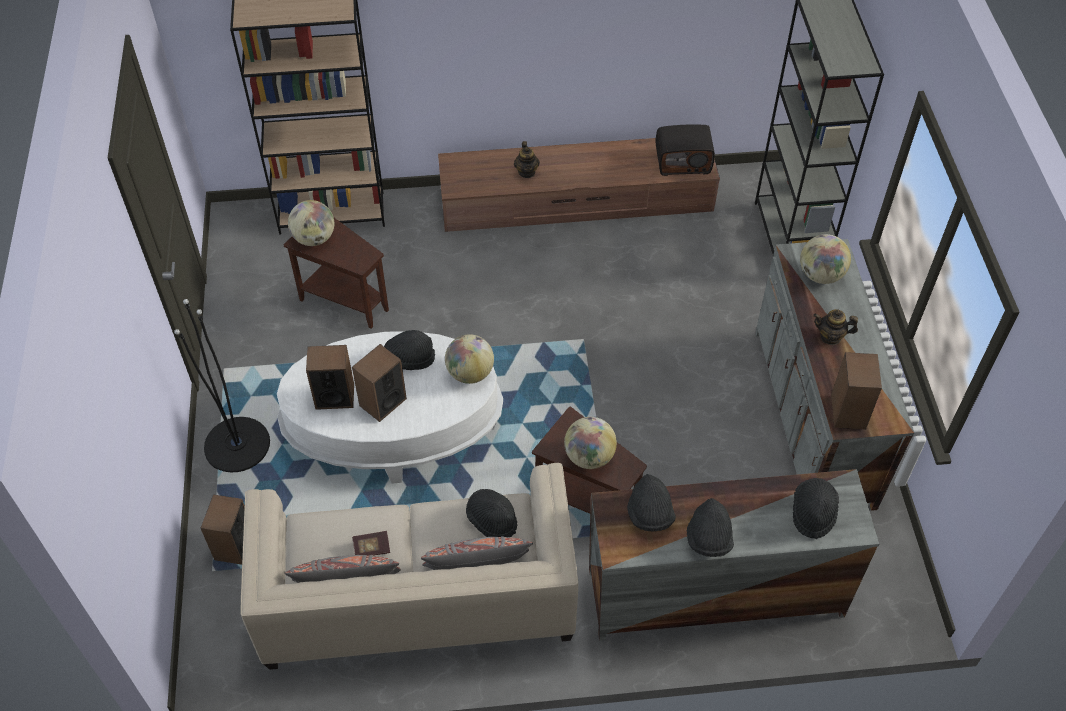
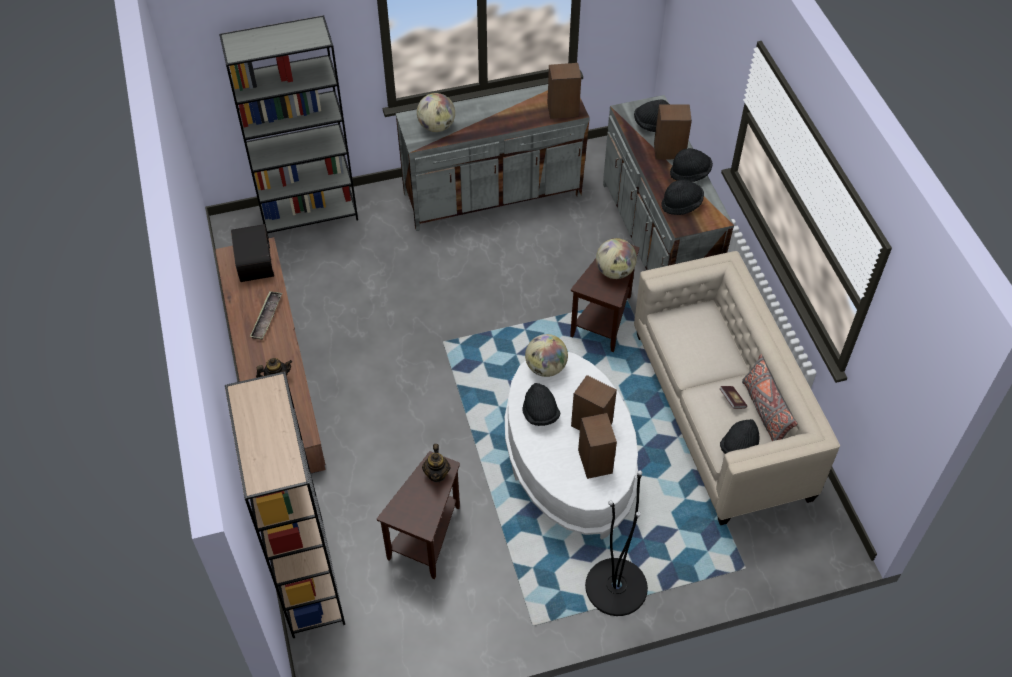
camera: 100 degrees left, 0 degrees up
(234, 546) = (717, 558): speaker -> speaker (669, 151)
(314, 238) = (419, 515): globe -> none
(477, 565) = (721, 333): grey pillow -> none
(492, 520) = (682, 329): black hat -> black hat (738, 448)
(607, 168) = (267, 317): none -> tray
(831, 337) = (497, 120): teapot -> teapot (437, 474)

